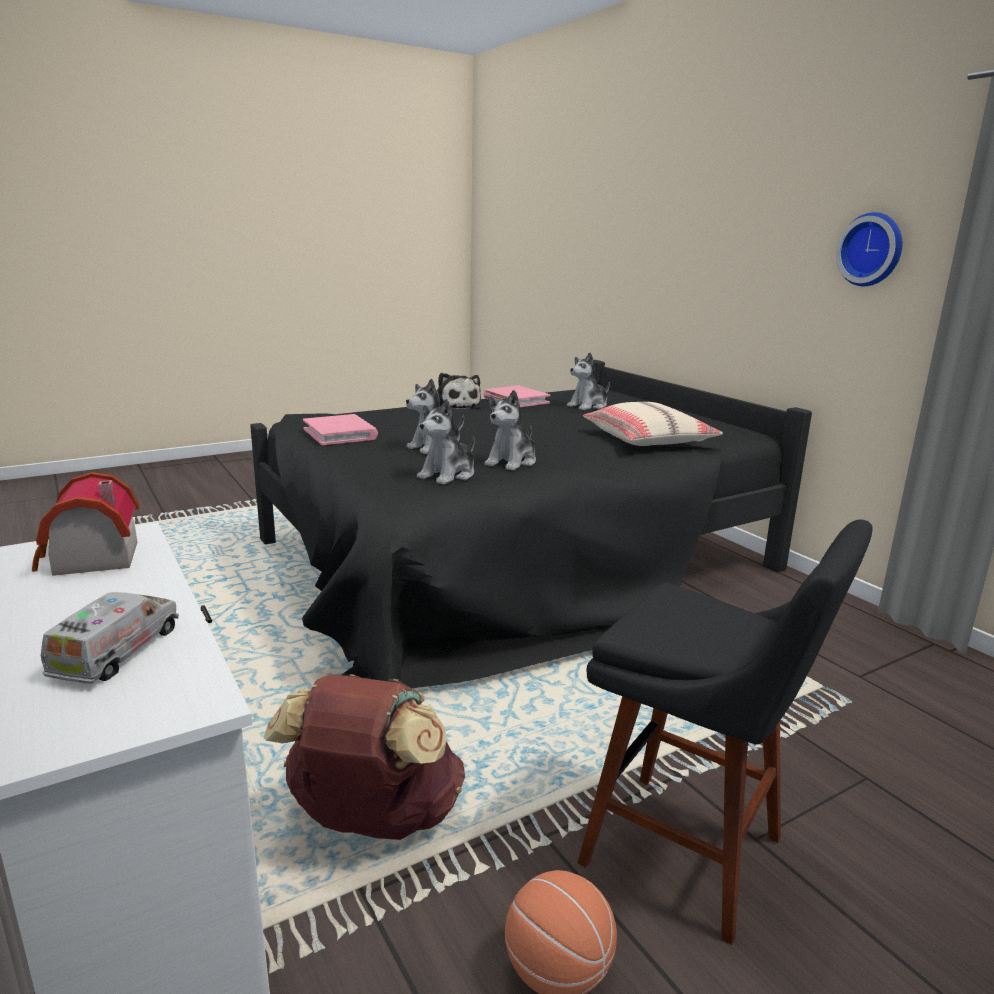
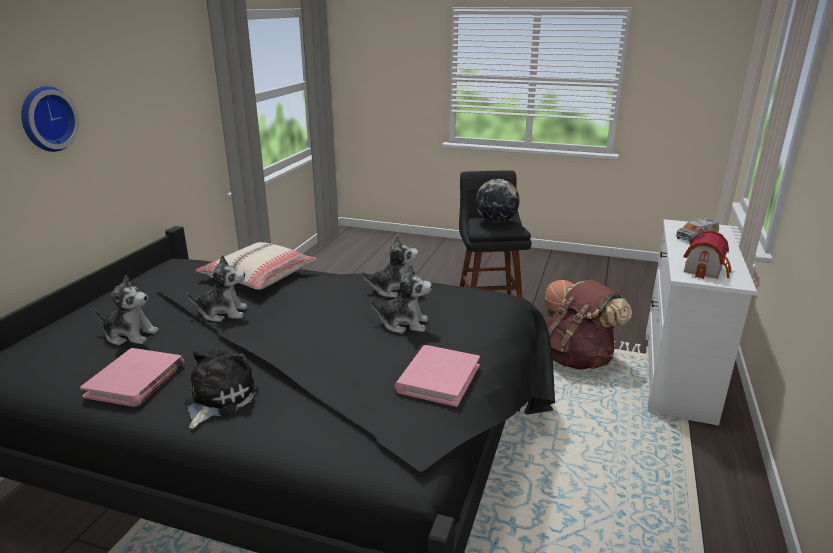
camera: 130 degrees left, 5 degrees up
(448, 475) = (451, 295): plush toy -> plush toy (223, 313)
(698, 622) = (496, 221): none -> globe
(872, 249) = (162, 101): wall clock -> wall clock (46, 119)

